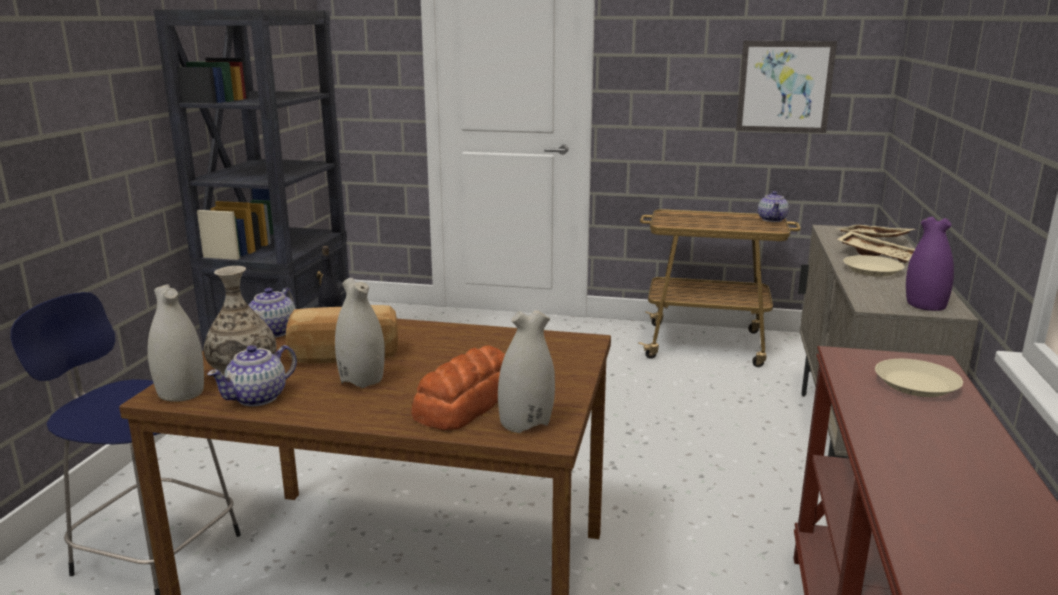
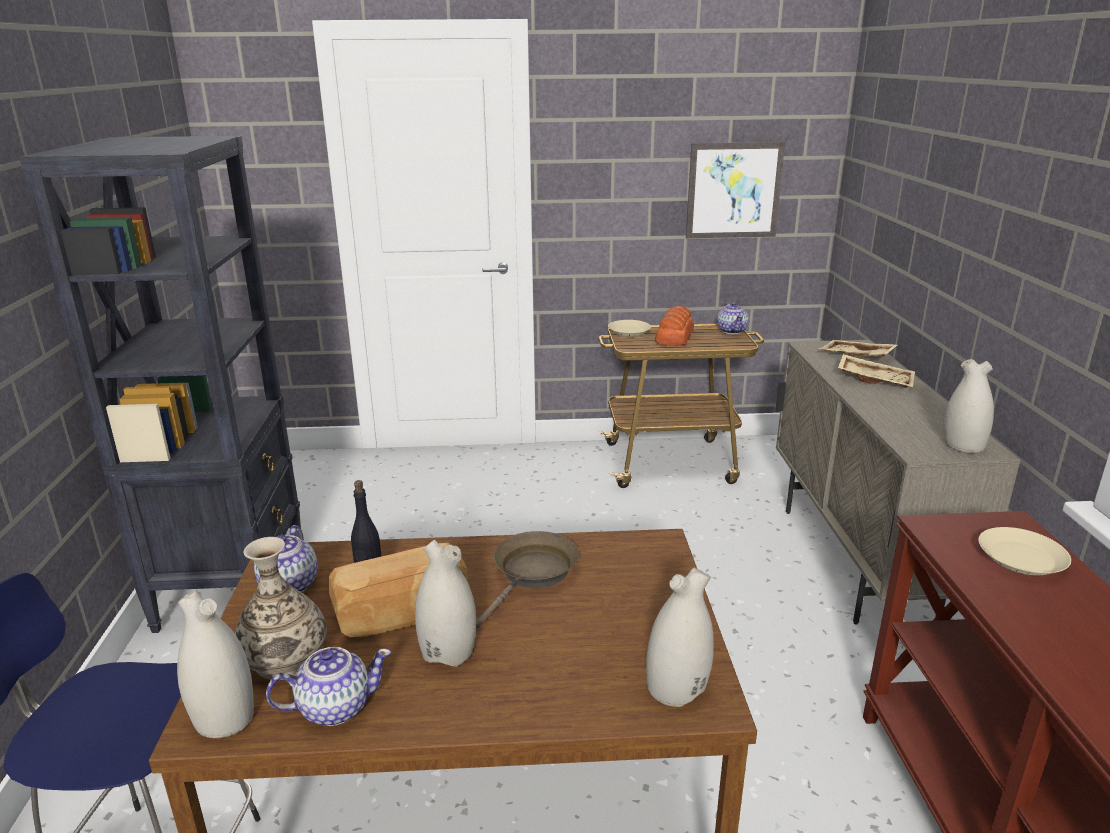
camera: 15 degrees left, 5 degrees up
(258, 397) = (334, 707): teapot -> teapot turned 135 degrees counterclockwise
(461, 347) = (532, 574): none -> brown frying pan
(465, 403) = (590, 669): bread -> bread (674, 336)
(873, 270) = (885, 402): beige plate -> beige plate (629, 331)
(924, 305) = (962, 446): purple vase -> white vase

